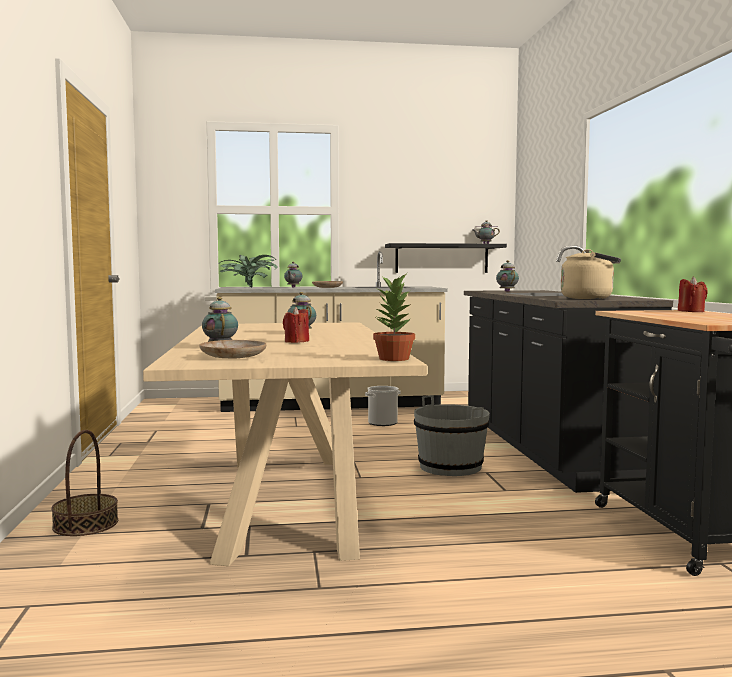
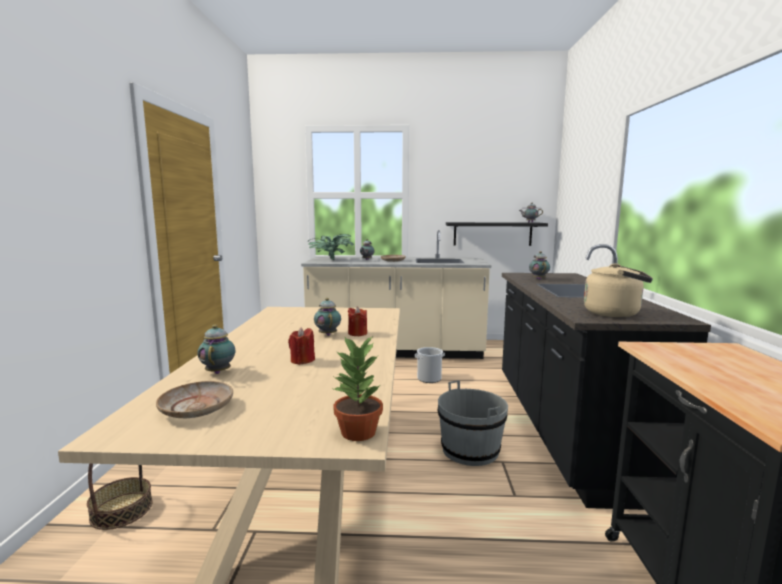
camera: 10 degrees right, 5 degrees up
(691, 311) = (737, 353): red candle -> red candle (357, 333)

